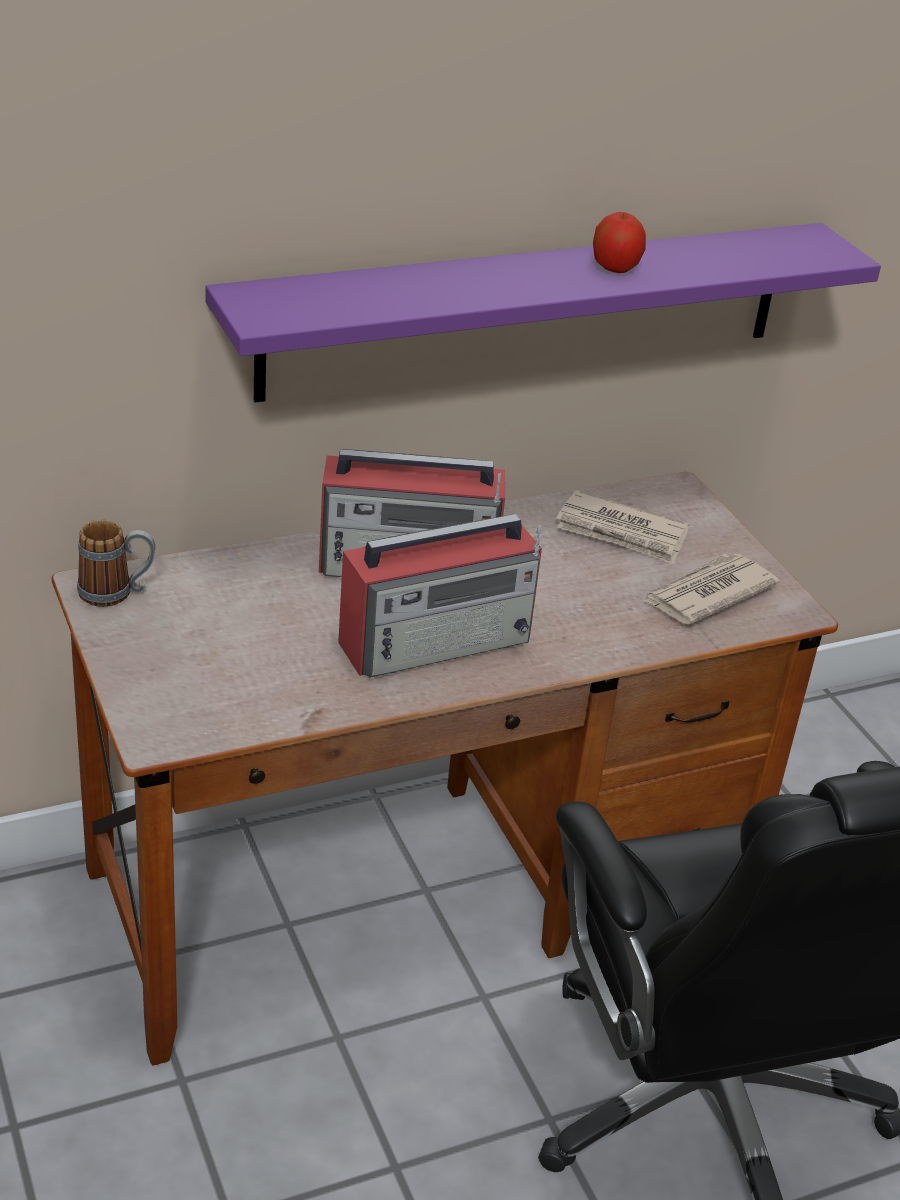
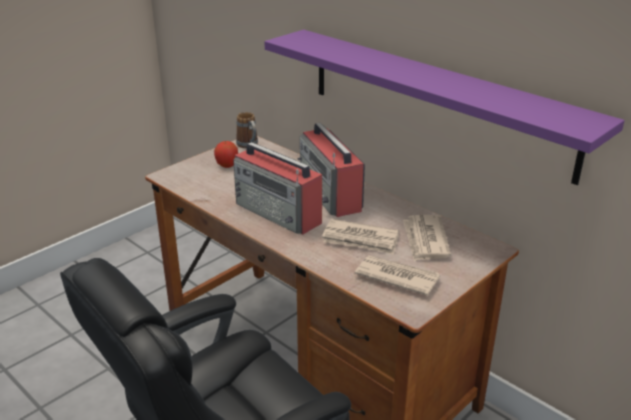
camera: 70 degrees right, 5 degrees down
(584, 588) = (361, 240): none -> newspaper
(615, 268) = (447, 82): apple -> apple (227, 165)

